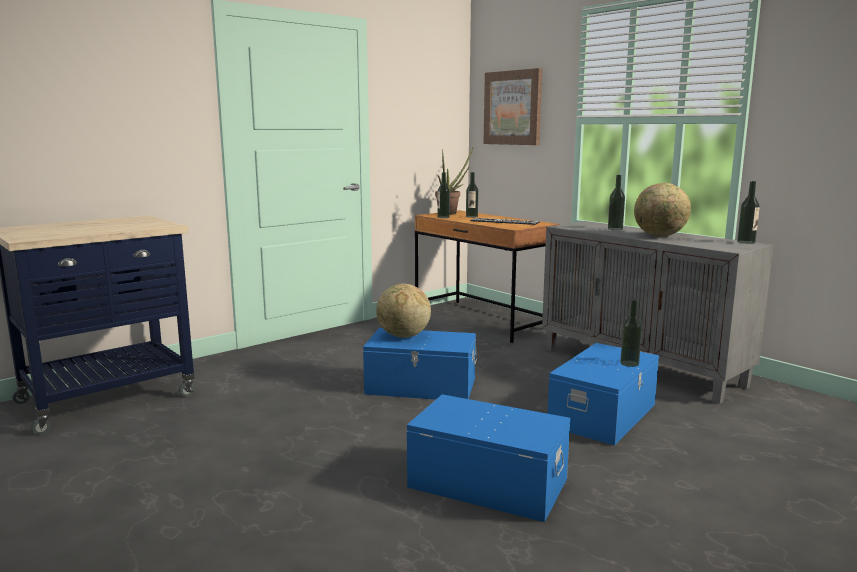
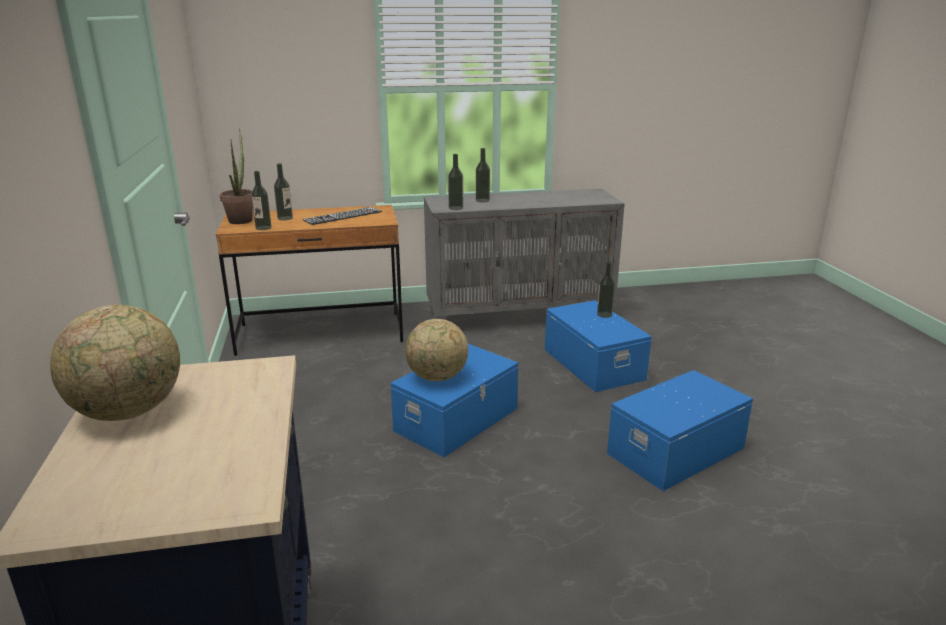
camera: 60 degrees left, 10 degrees up
(513, 108) = (279, 74): picture -> none
(660, 236) = (533, 199): globe -> globe (129, 412)
(746, 242) = (587, 190): bottle -> bottle (455, 208)

